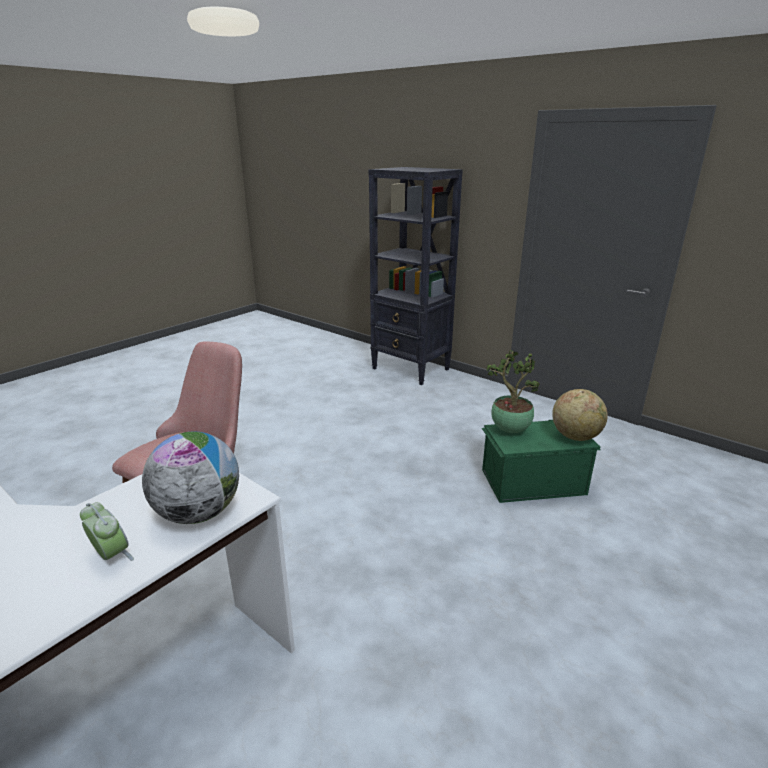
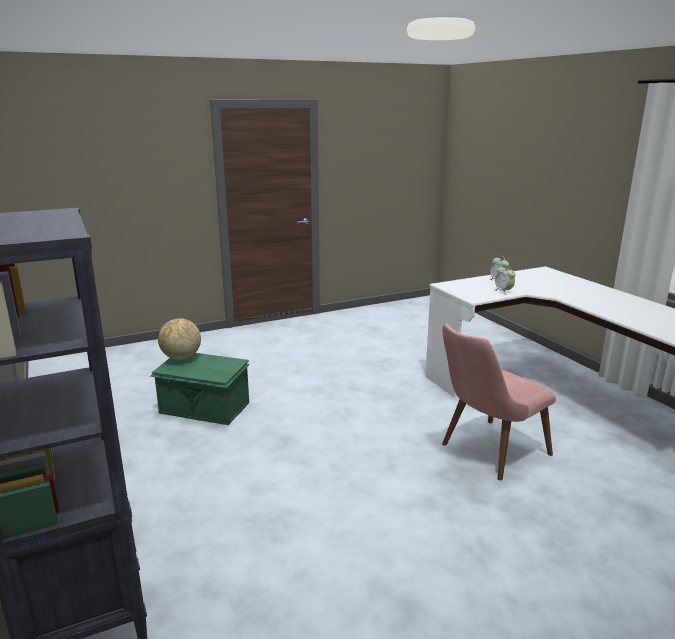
camera: 155 degrees left, 5 degrees down
(121, 501) = (503, 291): none -> alarm clock
(199, 513) = (466, 284): globe -> none
(509, 430) = (216, 373): potted plant -> none

